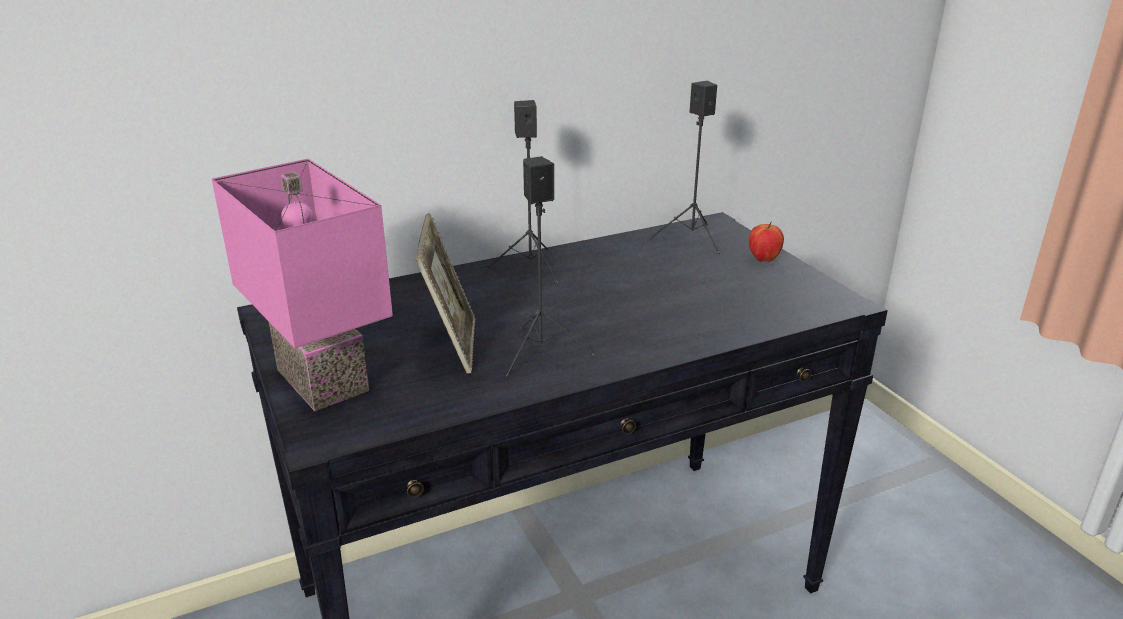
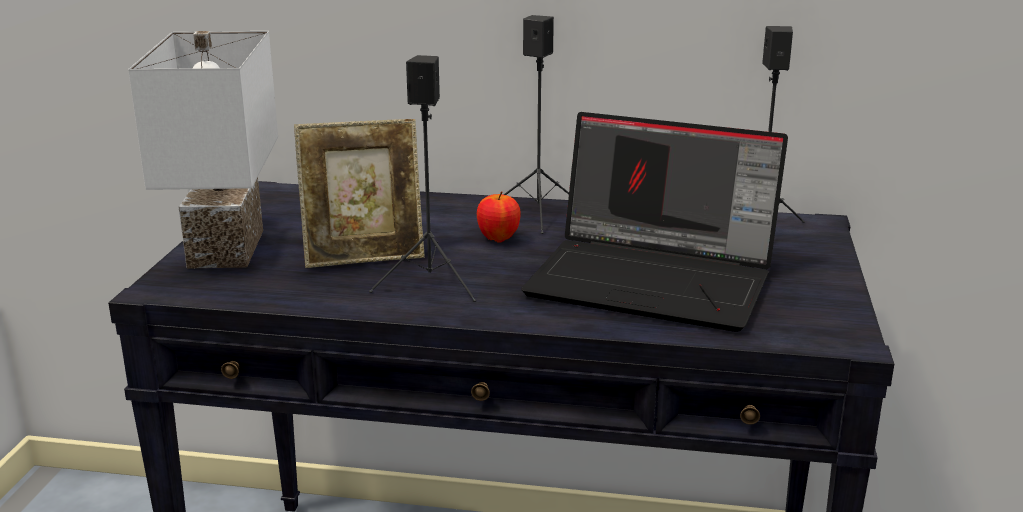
camera: 35 degrees right, 5 degrees down
(328, 379) = (231, 249): pink table lamp -> white table lamp
(451, 345) = (364, 254): picture frame -> picture frame turned 45 degrees clockwise
(684, 296) = (655, 280): none -> laptop
(763, 259) = (815, 271): apple -> apple (498, 239)

